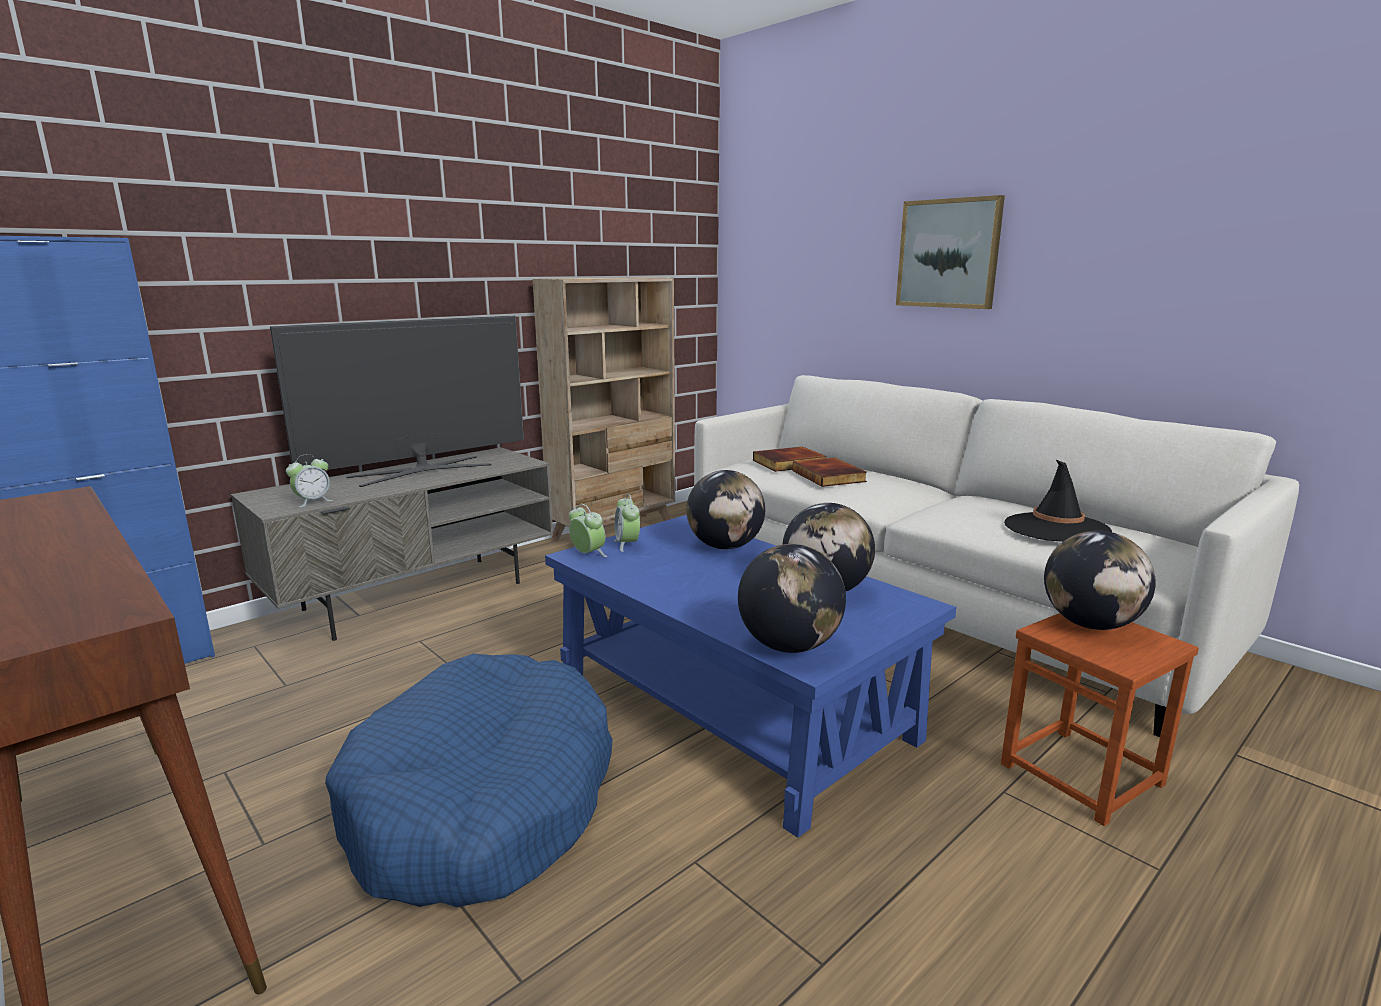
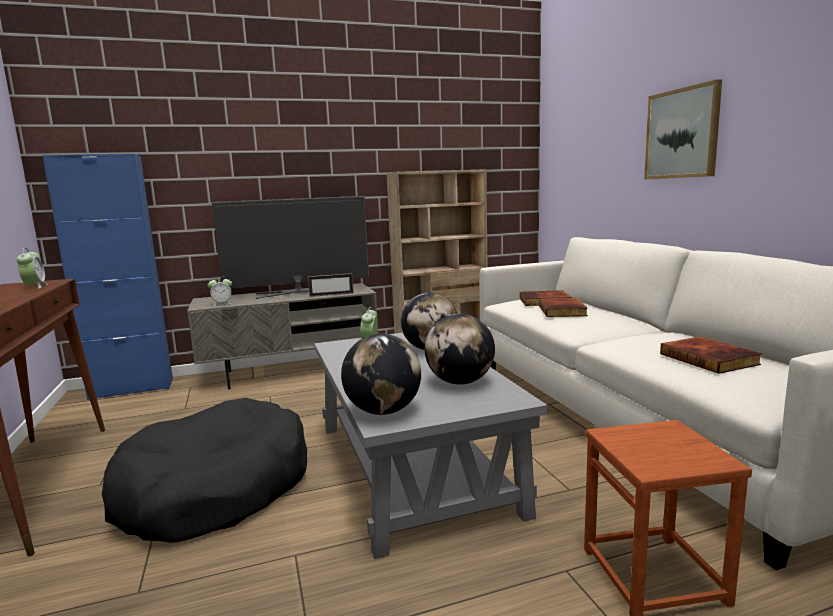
camera: 25 degrees right, 5 degrees down
(483, 802) = (215, 489): blue dog bed -> black dog bed
(484, 472) = (331, 295): none -> picture frame
(588, 554) = (338, 345): alarm clock -> alarm clock (35, 287)
(733, 707) = (413, 466): blue coffee table -> grey coffee table
(1056, 528) = (710, 359): black hat -> book
(1090, 624) = (660, 435): globe -> none

